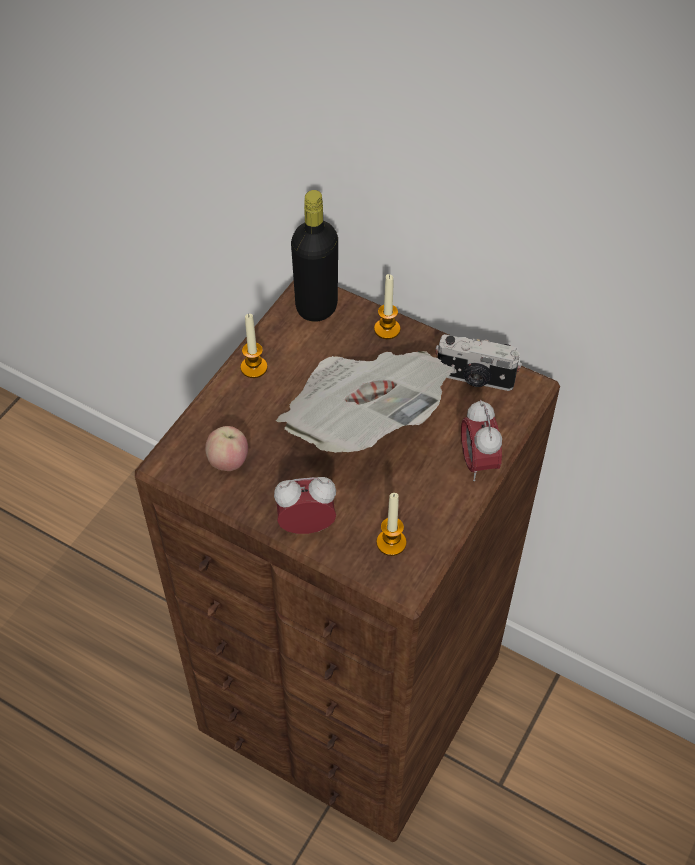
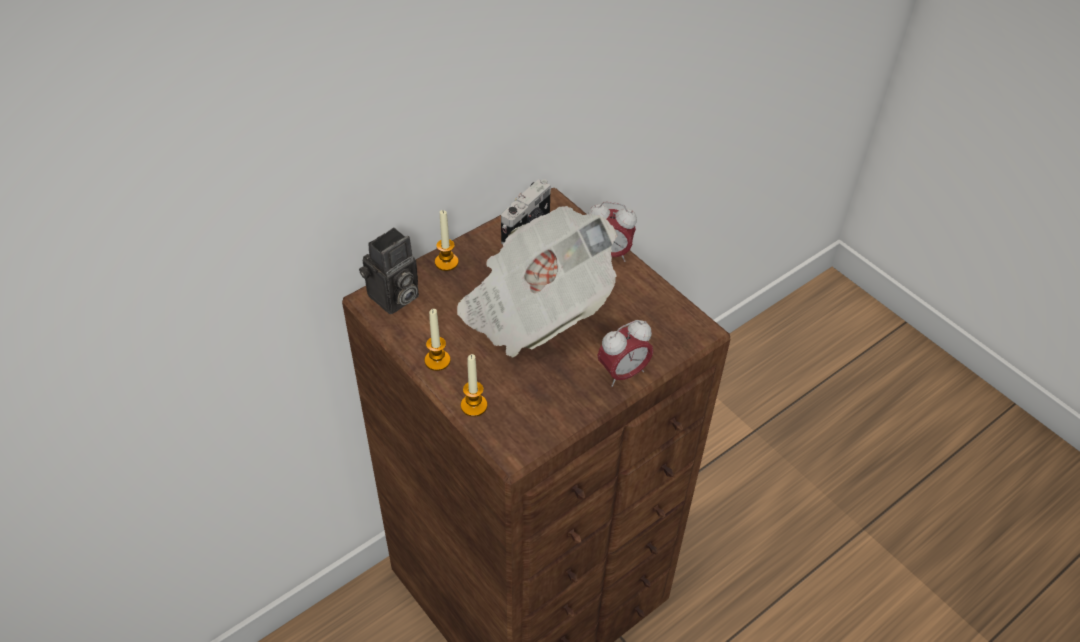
camera: 70 degrees left, 5 degrees down
(228, 462) = (533, 407): apple -> none
(306, 525) = (623, 373): alarm clock -> alarm clock turned 135 degrees counterclockwise
(316, 307) = (393, 299): black bottle -> camera
(391, 543) = (661, 326): candle -> candle (474, 406)

